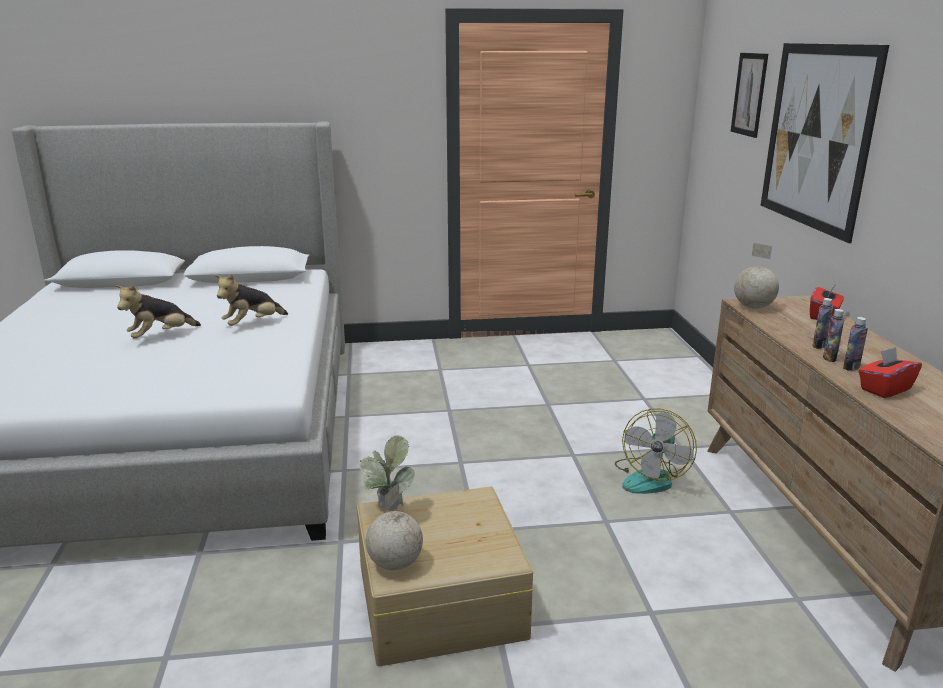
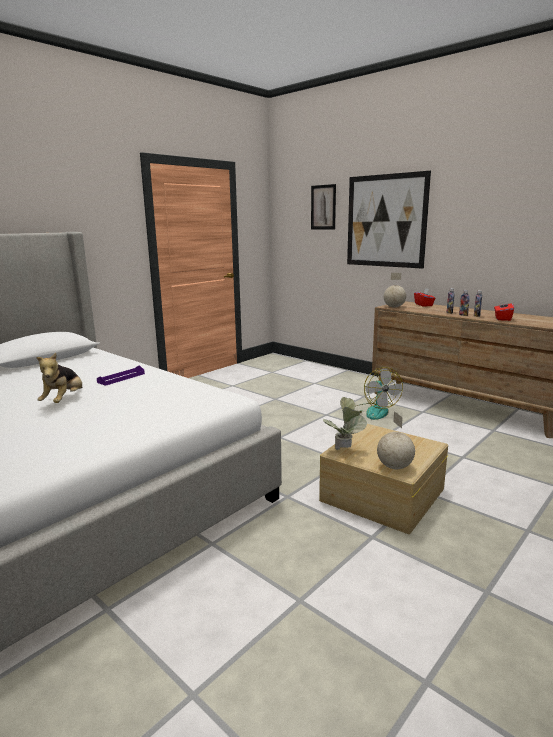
camera: 40 degrees left, 5 degrees down
(252, 324) = (121, 378): plush toy -> purple tray

